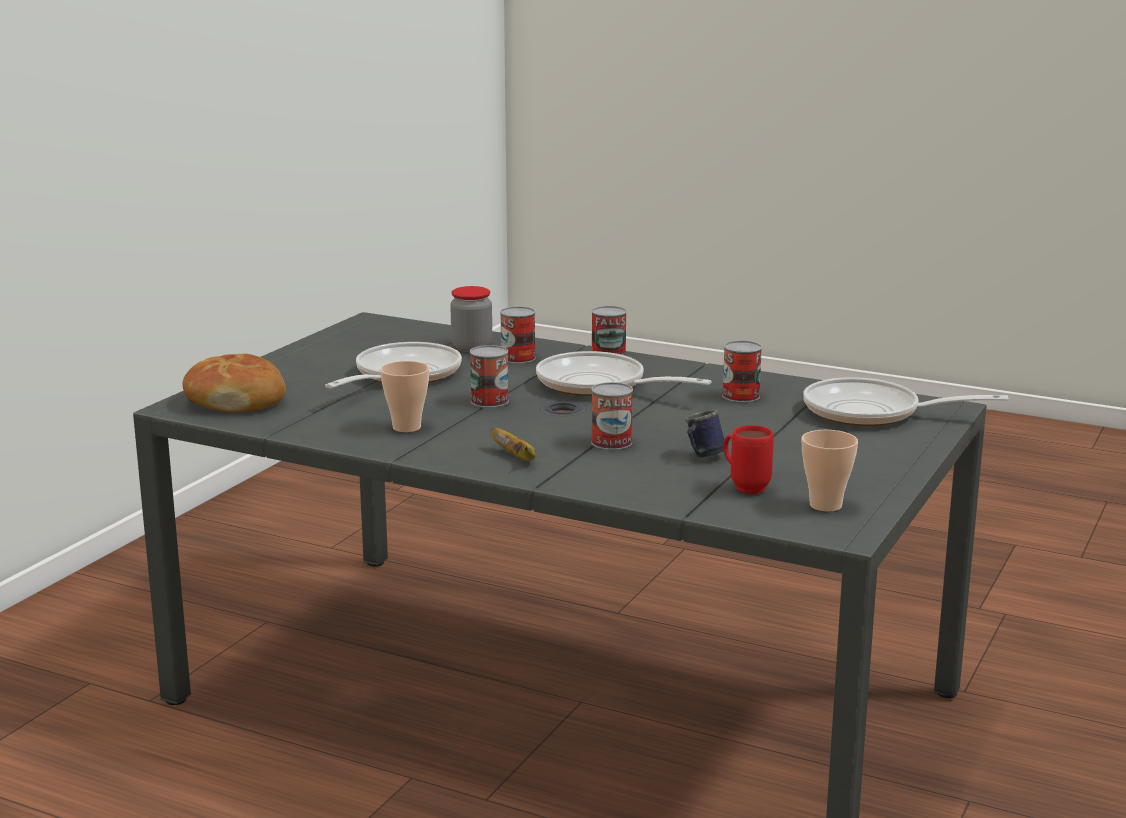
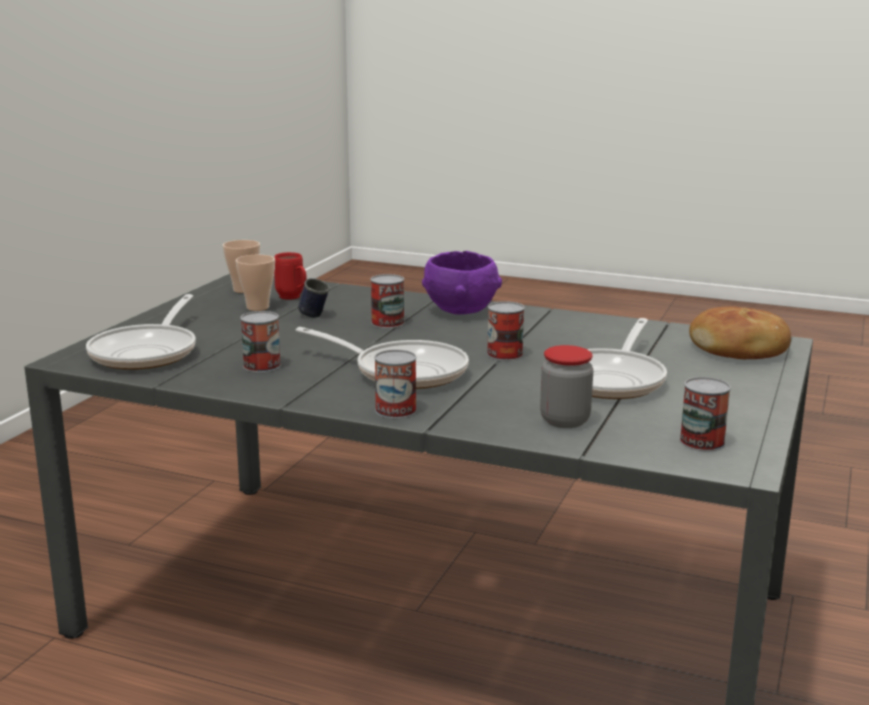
camera: 175 degrees right, 0 degrees up
(406, 427) = (561, 330): cup -> cup (257, 307)
(516, 457) = (459, 311): banana -> purple bowl
(518, 358) = (501, 406): can -> can (702, 442)
(872, 413) = (148, 352): frying pan -> frying pan turned 90 degrees clockwise

